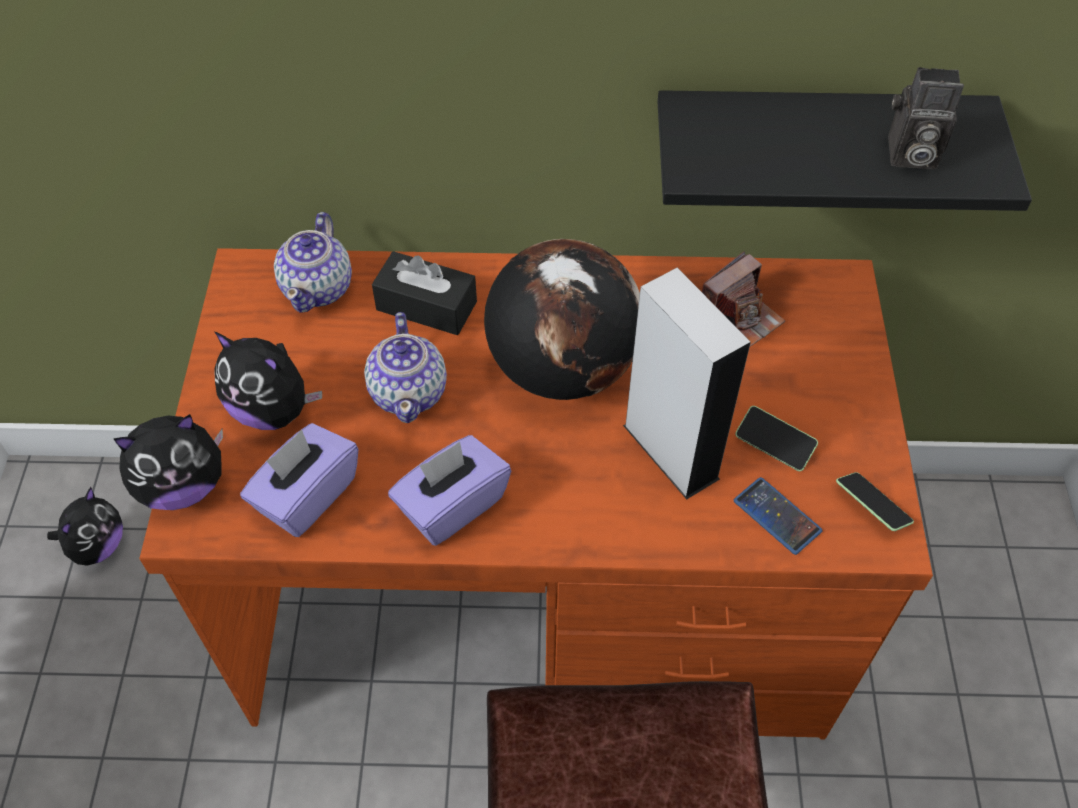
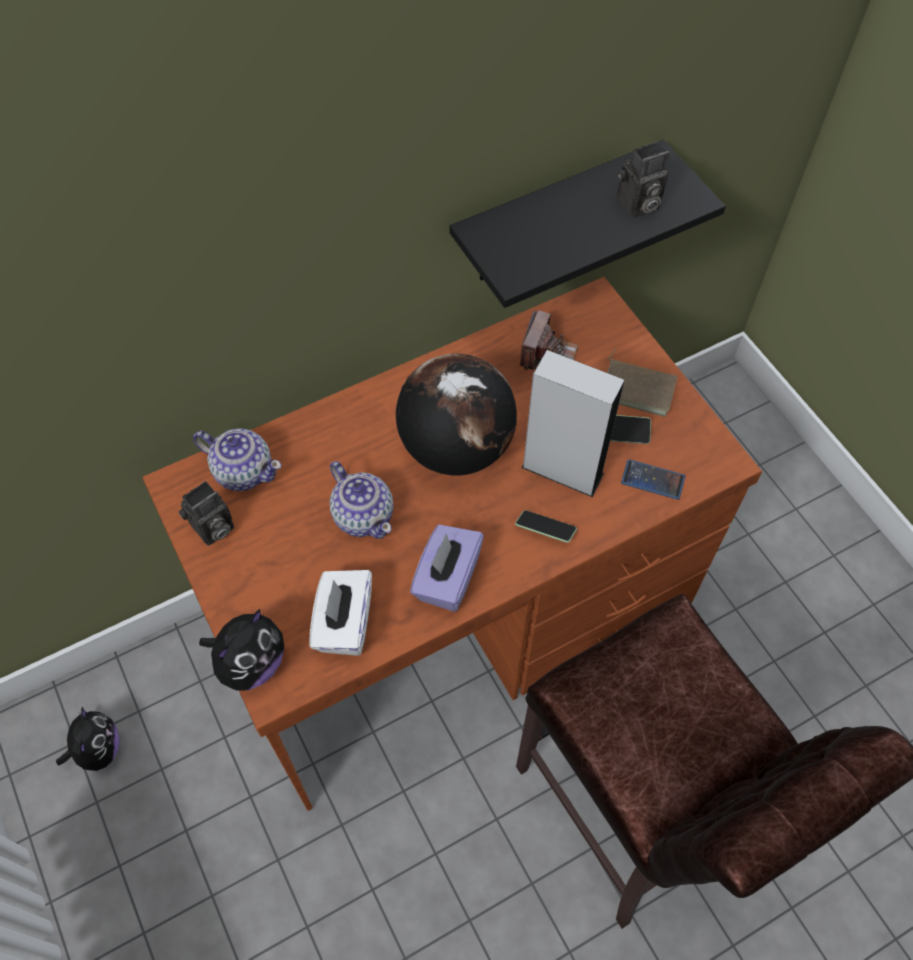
camera: 30 degrees left, 5 degrees up
(245, 332) = (212, 529): none -> camera
(273, 410) = (276, 576): plush toy -> none
(306, 495) = (344, 623): purple tissue box -> white tissue box
(318, 288) = (243, 470): teapot -> teapot turned 45 degrees counterclockwise
(426, 306) = (332, 447): black tissue box -> none
(830, 402) = (638, 388): none -> brown book
(871, 507) = (703, 445): phone -> phone (545, 530)

